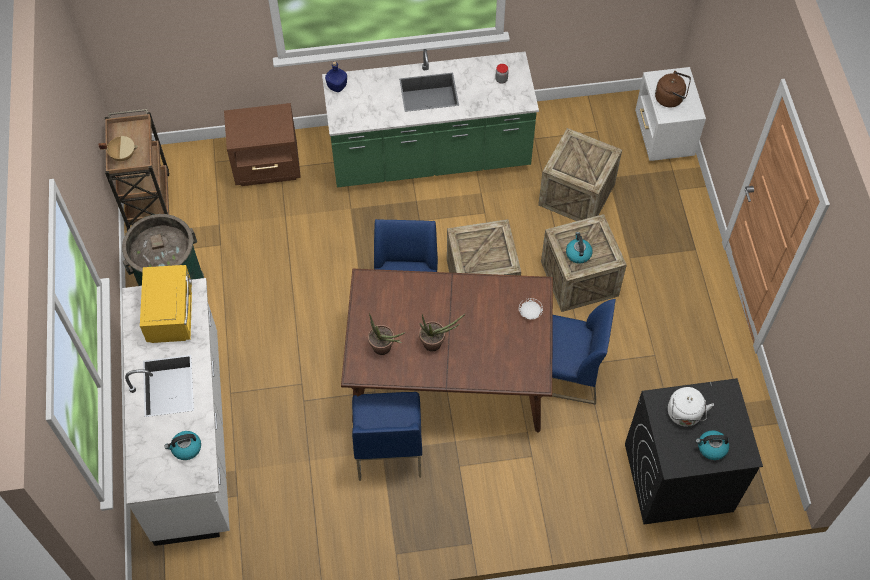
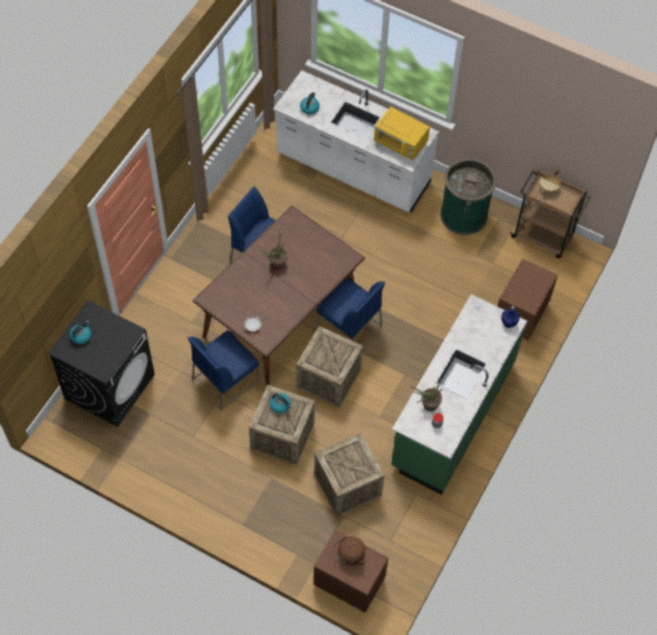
camera: 125 degrees right, 0 degrees up
(385, 349) = (295, 238): potted plant -> potted plant (427, 405)
(662, 137) = (348, 581): white nightstand -> brown nightstand
(684, 415) = (111, 338): white kettle -> none

